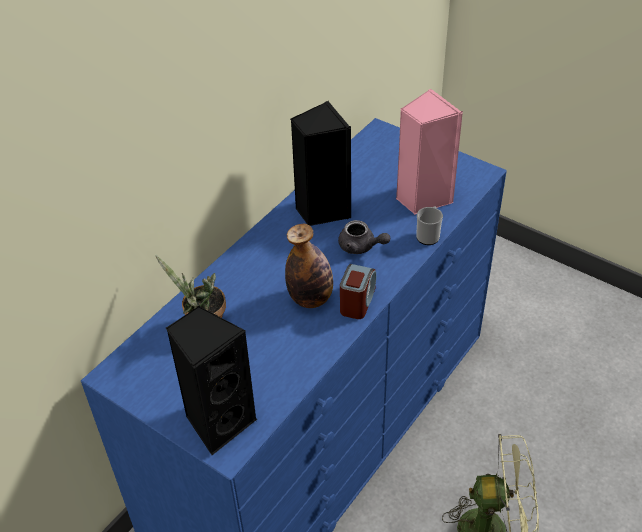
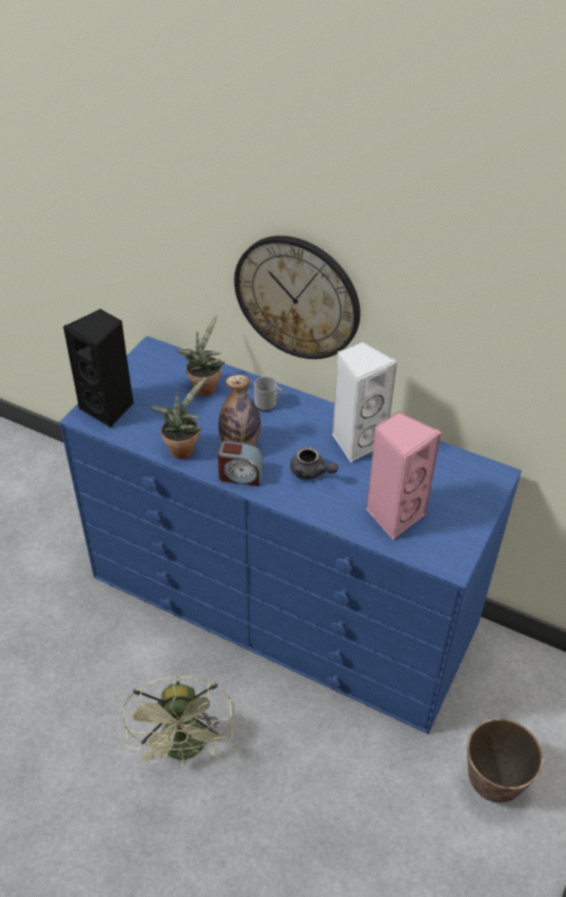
camera: 80 degrees right, 0 degrees up
(204, 153) = (297, 297): none -> wall clock
(306, 349) = (182, 448): none -> potted plant
(321, 210) = (356, 441): black speaker -> white speaker
(361, 247) = (311, 472): grey teapot -> grey teapot turned 75 degrees counterclockwise
(428, 235) = (337, 521): mug -> mug (268, 404)
(523, 303) = (493, 783): none -> planter

